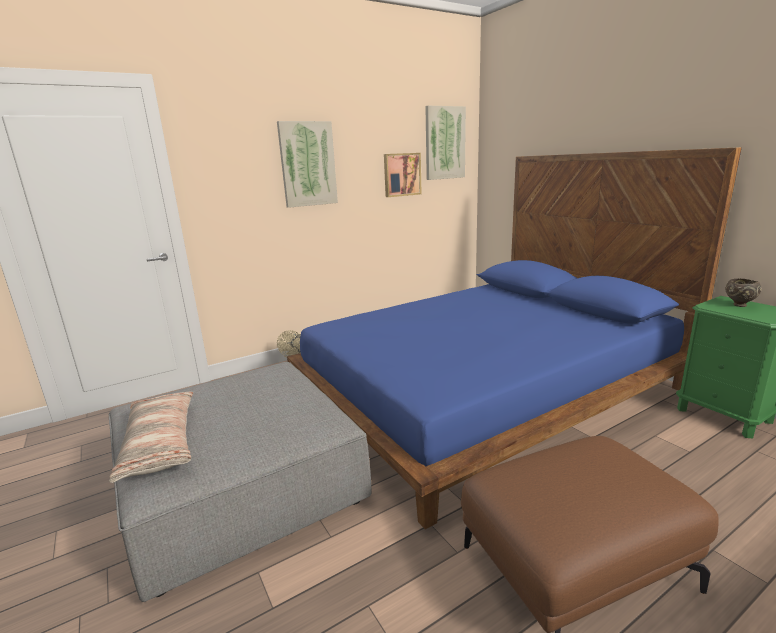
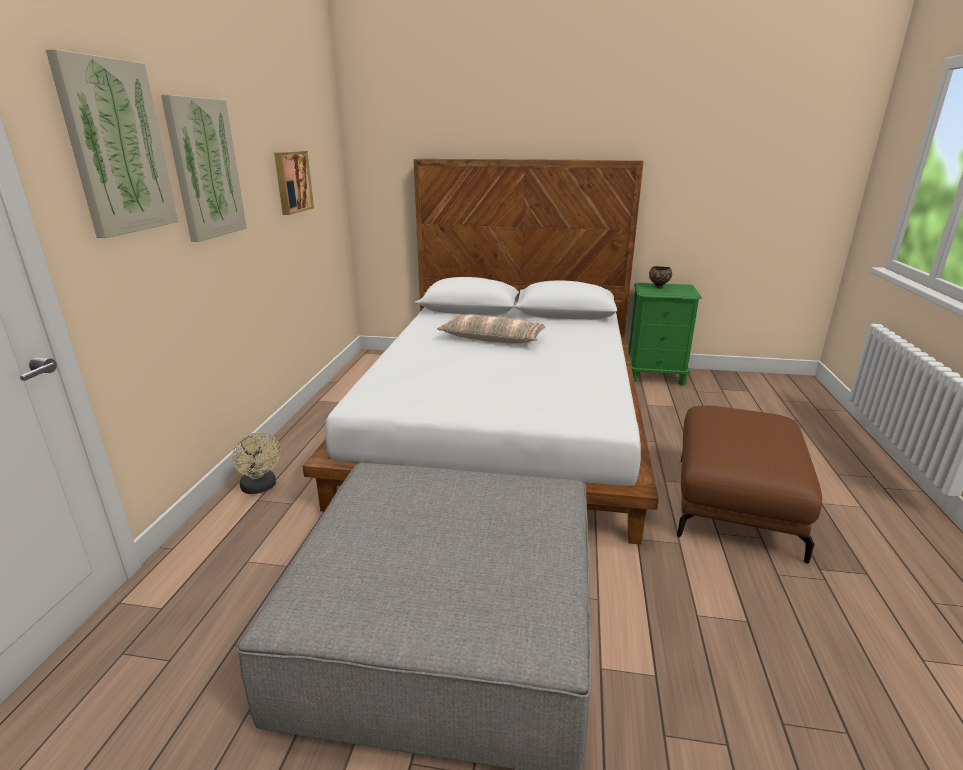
camera: 50 degrees left, 5 degrees up
(161, 443) = (444, 609): pillow -> pillow (492, 339)
(444, 143) = (319, 138): picture -> picture (117, 148)
(486, 392) = (504, 422): blue bed -> white bed

